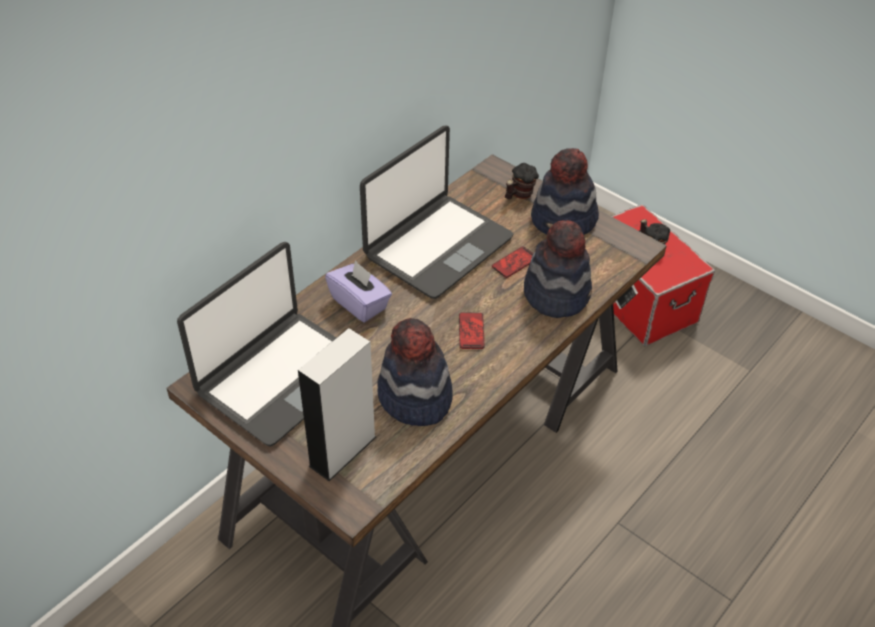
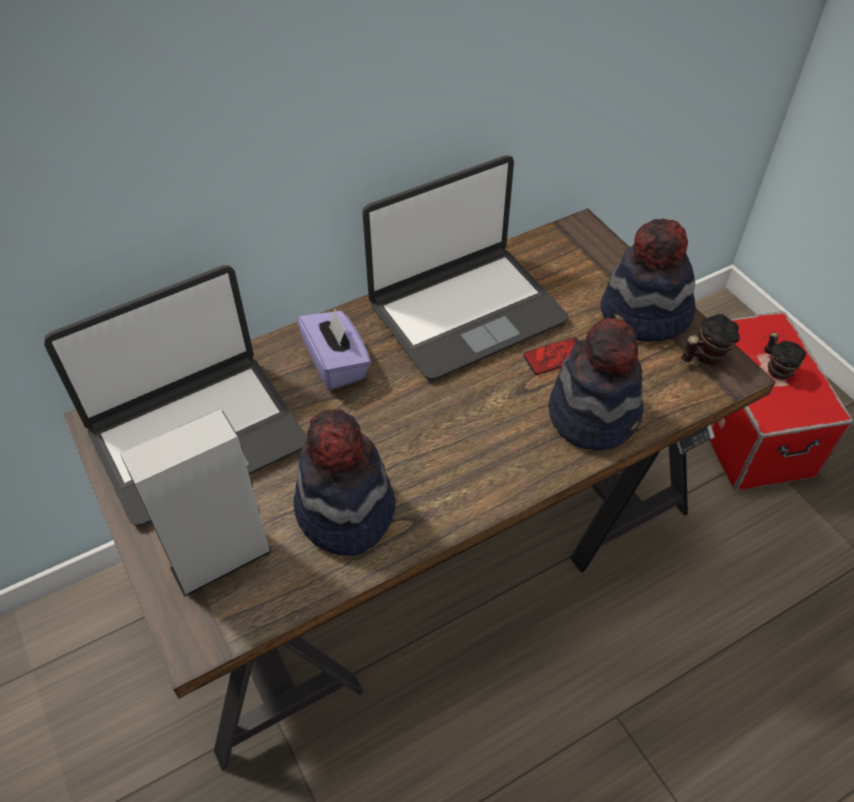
camera: 20 degrees right, 5 degrees up
(471, 331) = (458, 437): phone -> none
(519, 195) = (599, 268): mug -> mug (703, 357)

